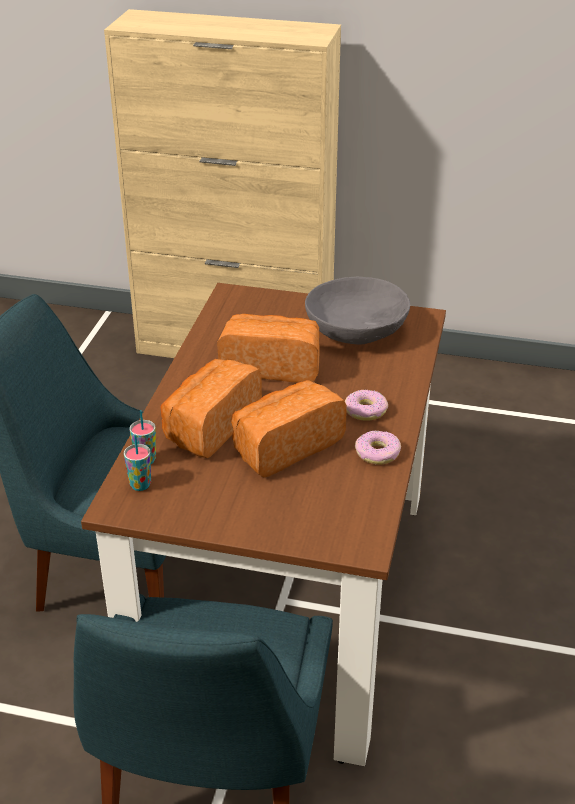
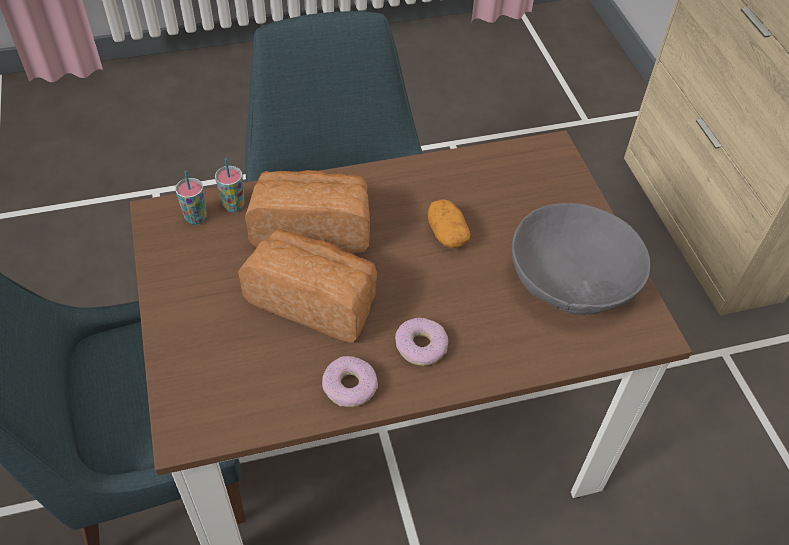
camera: 60 degrees right, 15 degrees up
(272, 366) = (447, 234): bread -> potato

